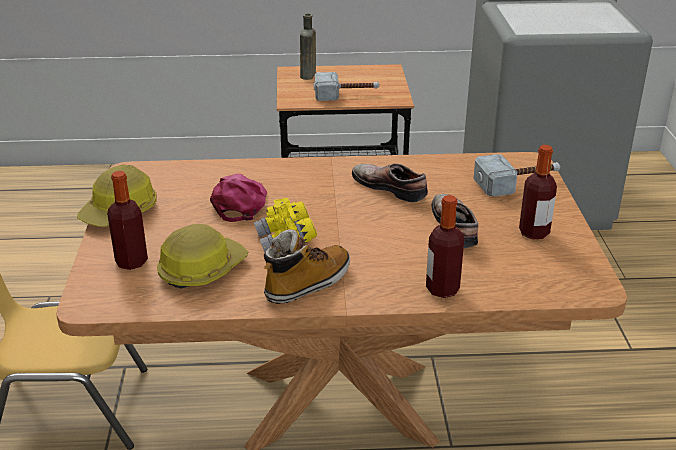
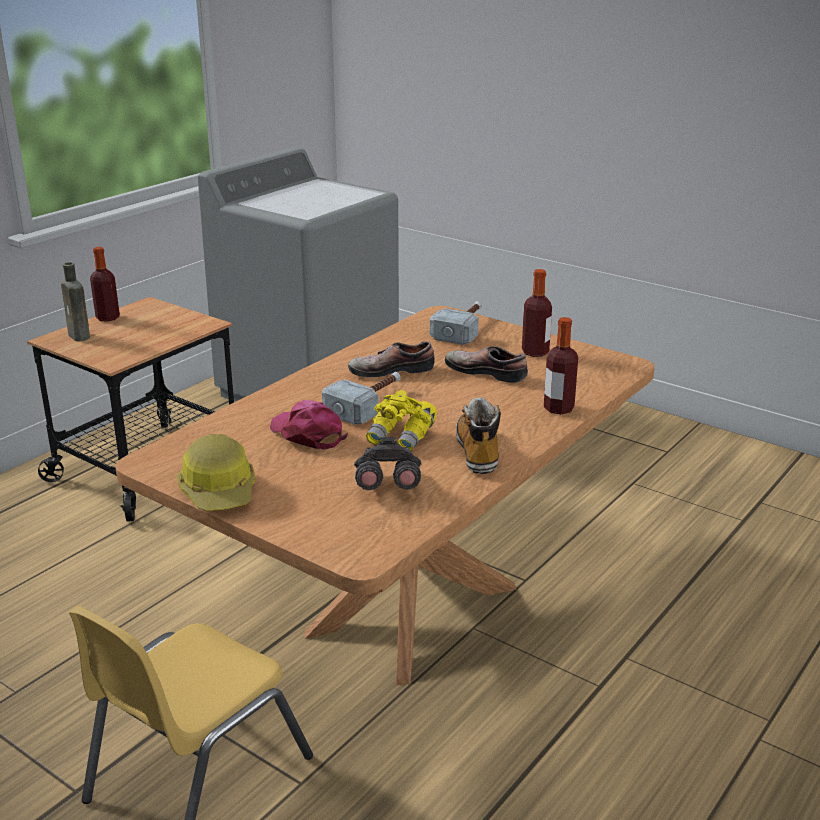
camera: 50 degrees left, 5 degrees down
(131, 262) = (322, 514): bottle -> bottle (107, 318)
(201, 269) = (387, 486): hard hat -> grey binoculars
(346, 95) = (154, 337): hammer -> hammer (369, 404)

